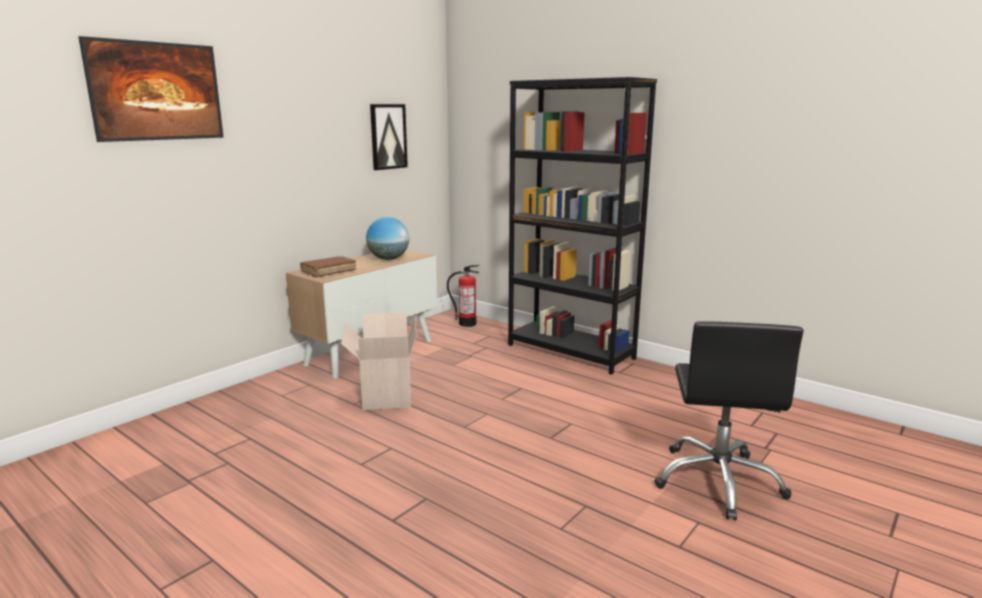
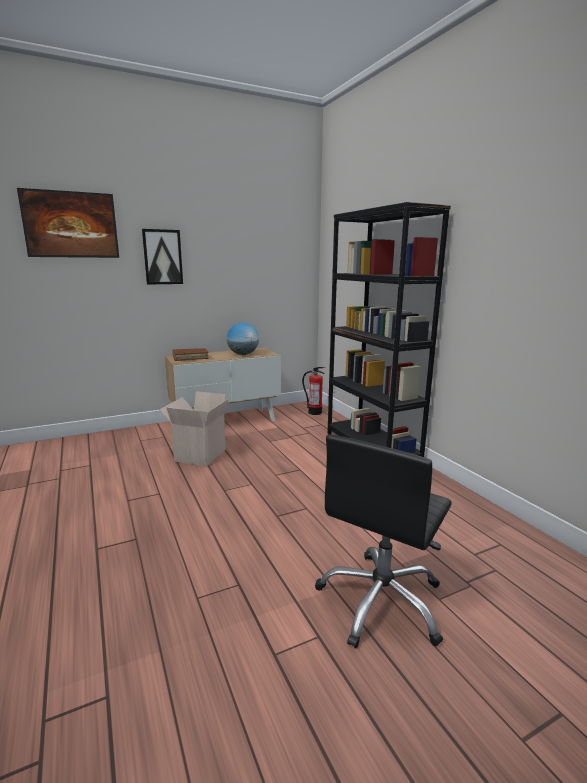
camera: 25 degrees right, 0 degrees up
(388, 136) = (260, 263): picture -> picture (162, 257)

